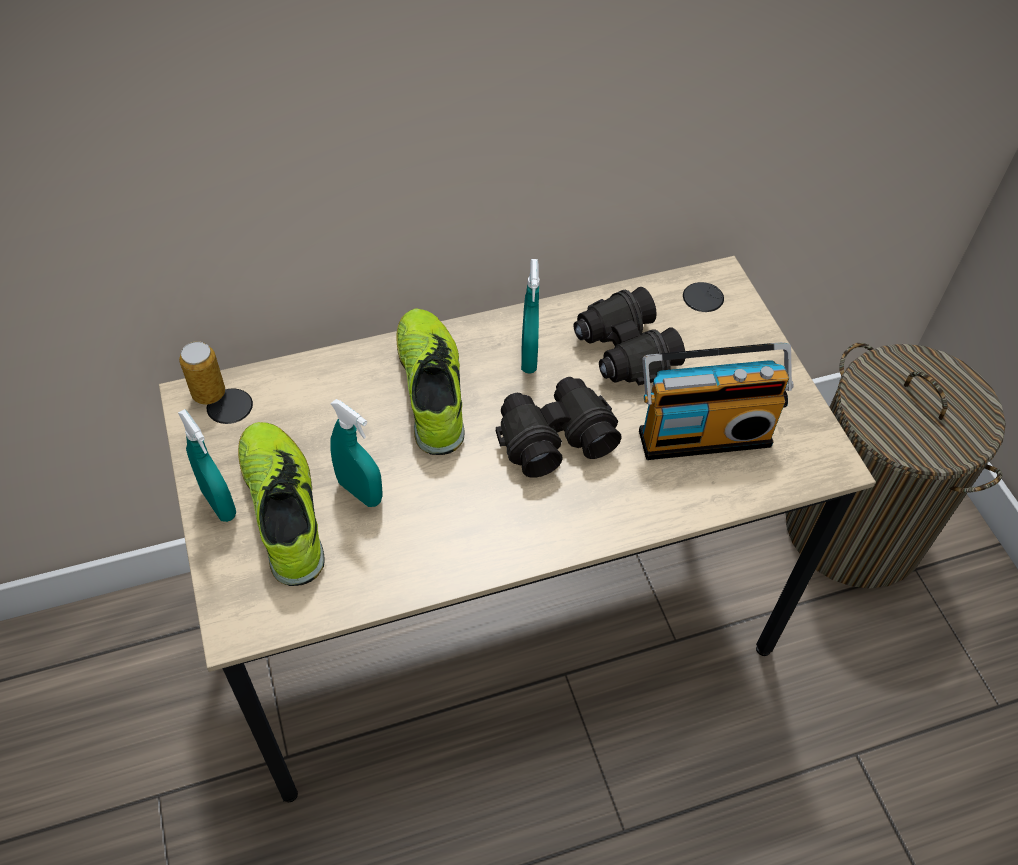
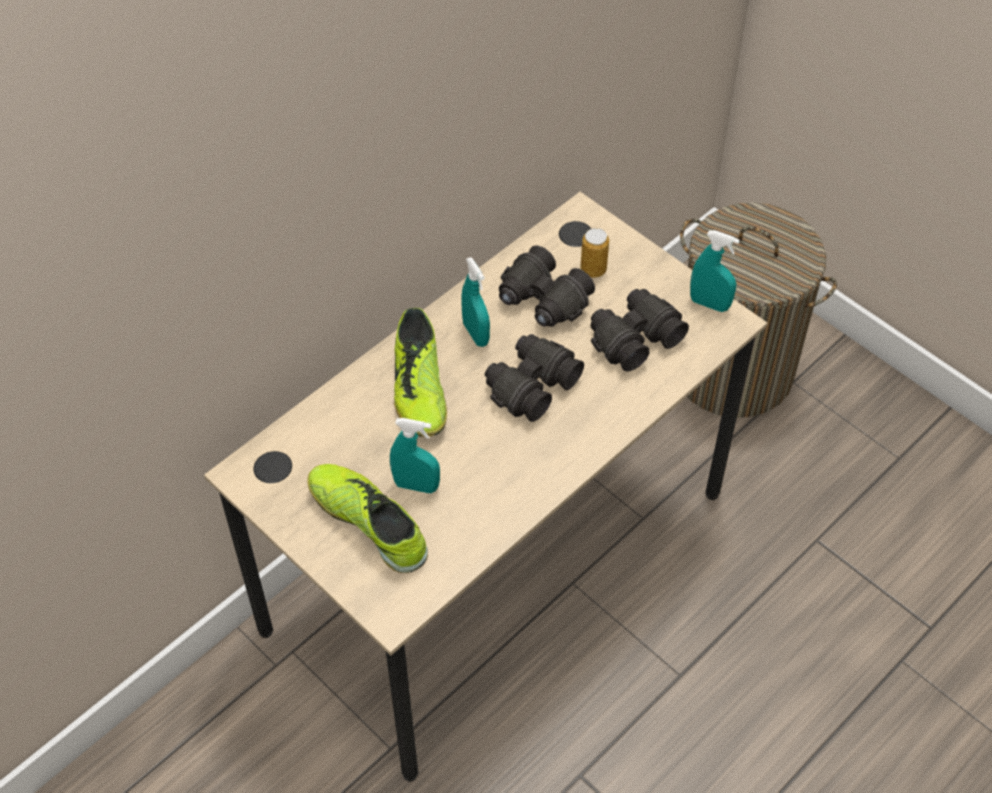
camera: 25 degrees left, 0 degrees up
(209, 393) = (250, 464): can -> can (593, 269)
(219, 504) = (318, 540): turquoise spray bottle -> turquoise spray bottle (709, 304)
(431, 388) = (419, 388): shoe -> shoe turned 150 degrees counterclockwise
(703, 433) = (634, 337): radio -> black binoculars

